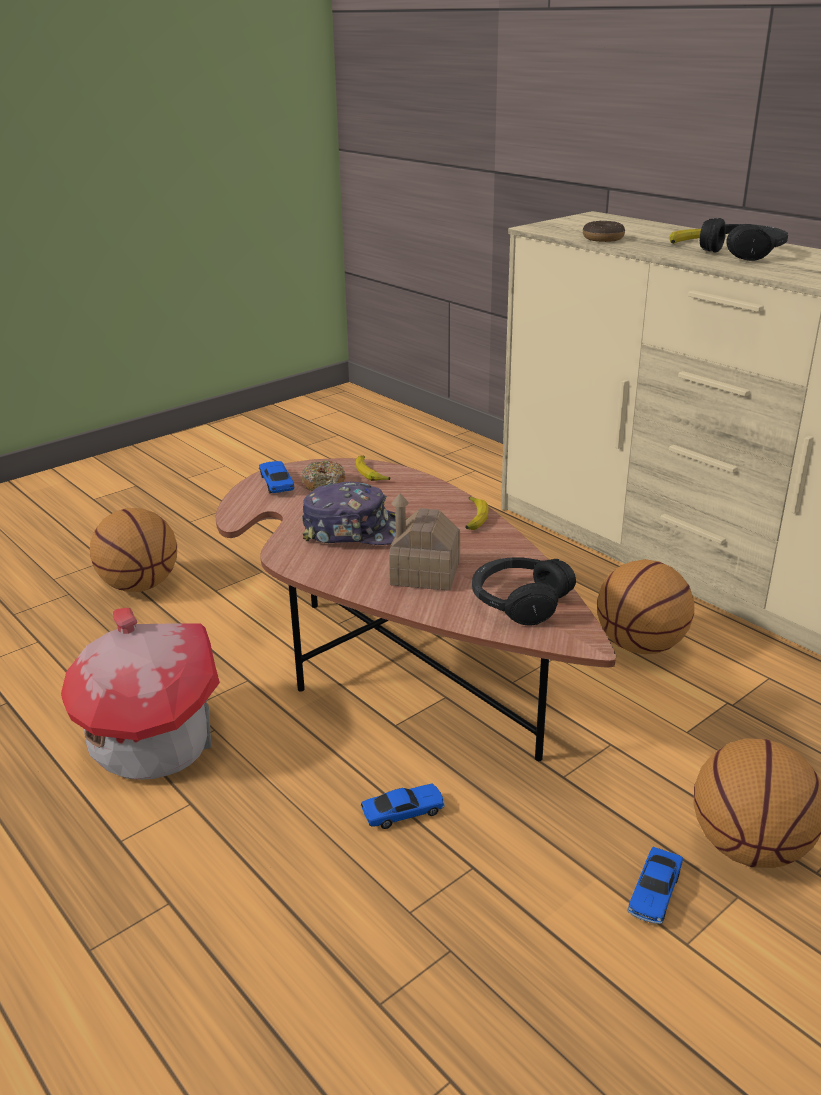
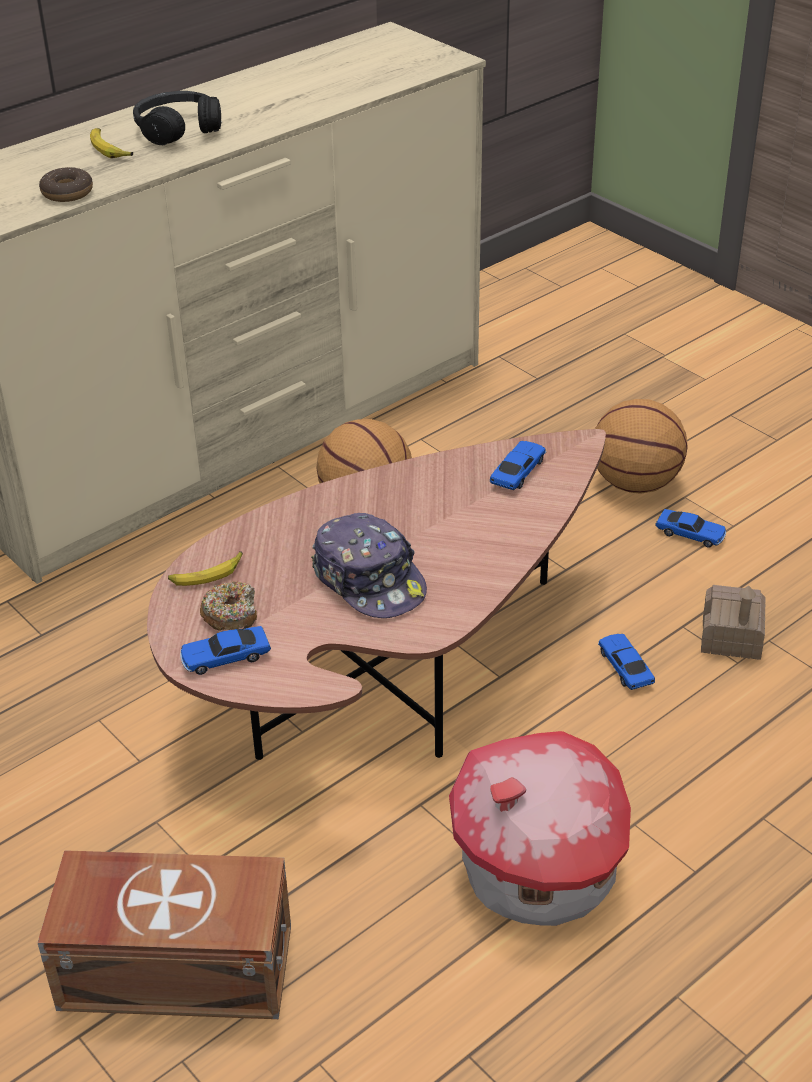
camera: 90 degrees left, 10 degrees up
(141, 586) = (173, 964): basketball -> brown storage box
(356, 531) = (369, 580): cap -> cap turned 135 degrees clockwise
(425, 573) = (465, 528): toy house -> toy house (731, 637)
(474, 518) = (343, 495): banana -> none
(519, 601) = (518, 472): black headphones -> toy car

